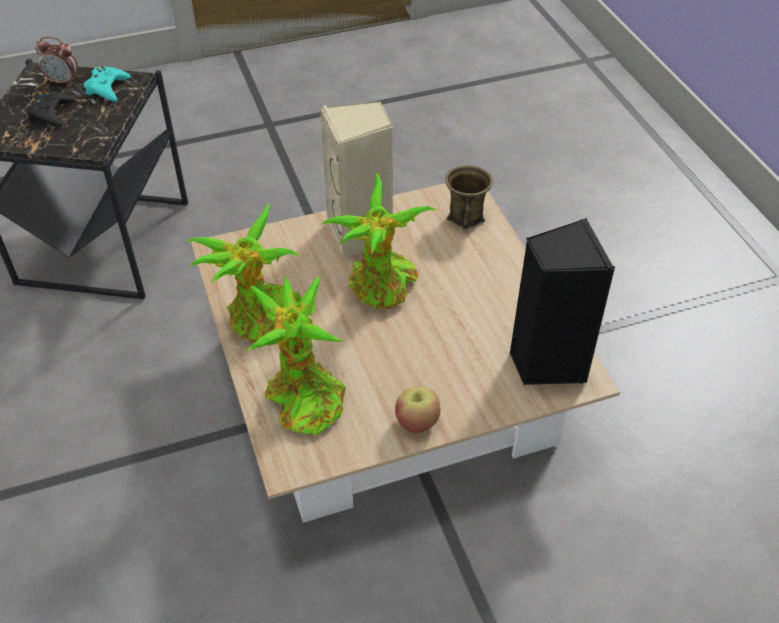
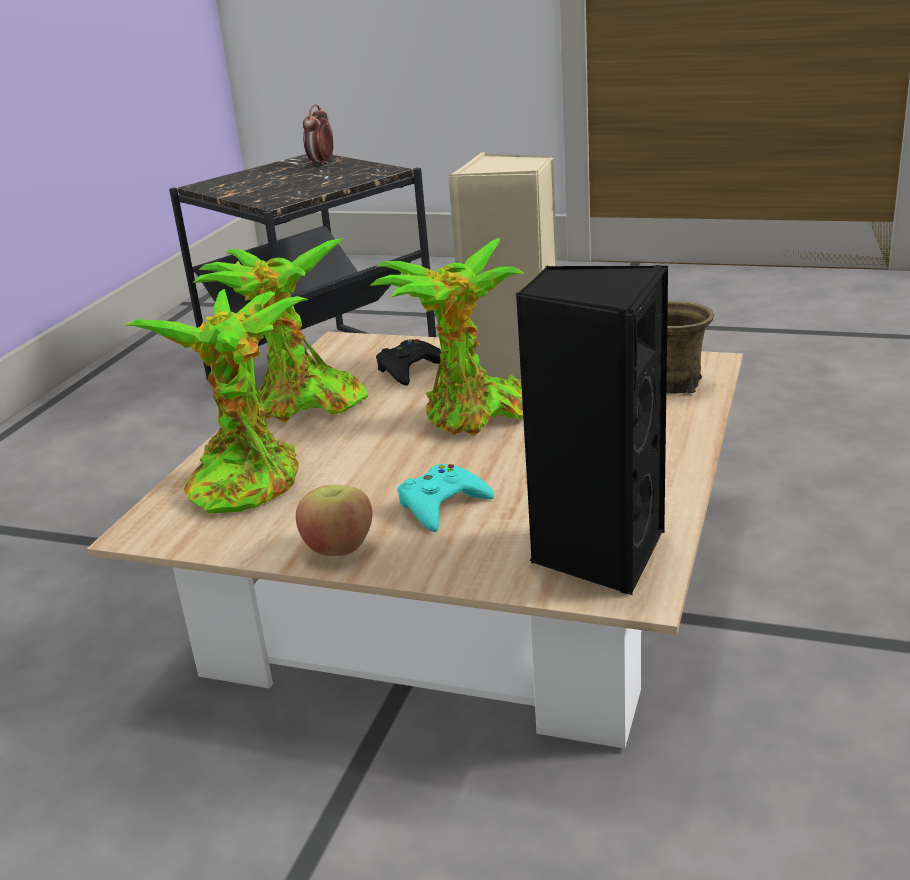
camera: 40 degrees right, 20 degrees down
(51, 113) = (278, 178): black game controller -> black game controller (411, 369)
(63, 81) = (321, 163): alarm clock -> alarm clock turned 60 degrees clockwise
(107, 88) = (352, 171): turquoise game controller -> turquoise game controller (442, 505)

